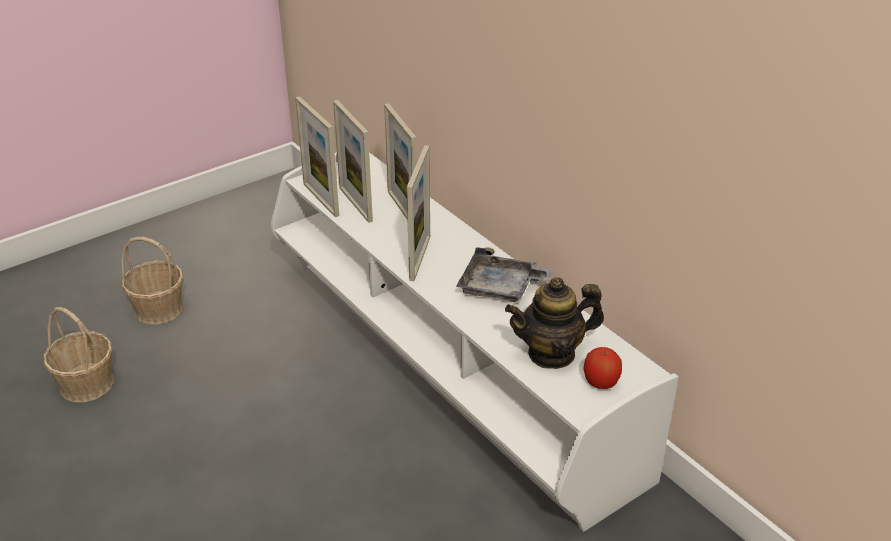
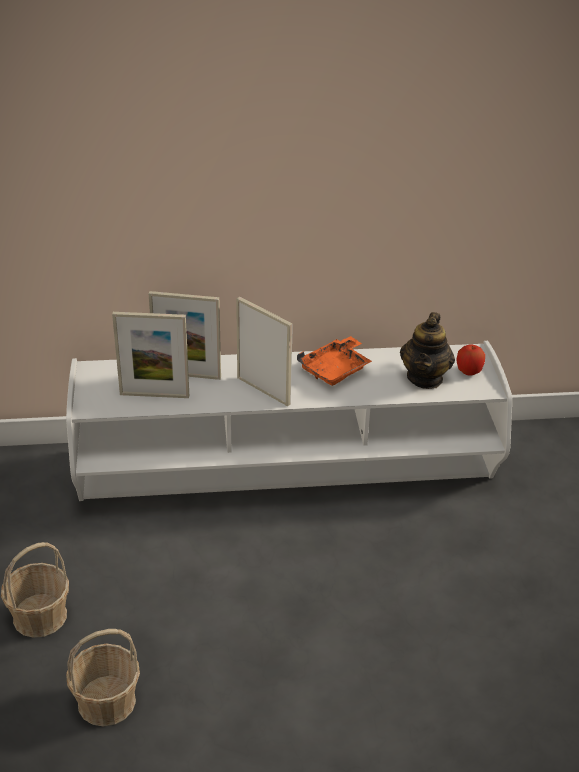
camera: 60 degrees left, 0 degrees up
(321, 199) = (126, 410): picture frame -> none
(501, 288) = (335, 370): grey tray -> orange tray

